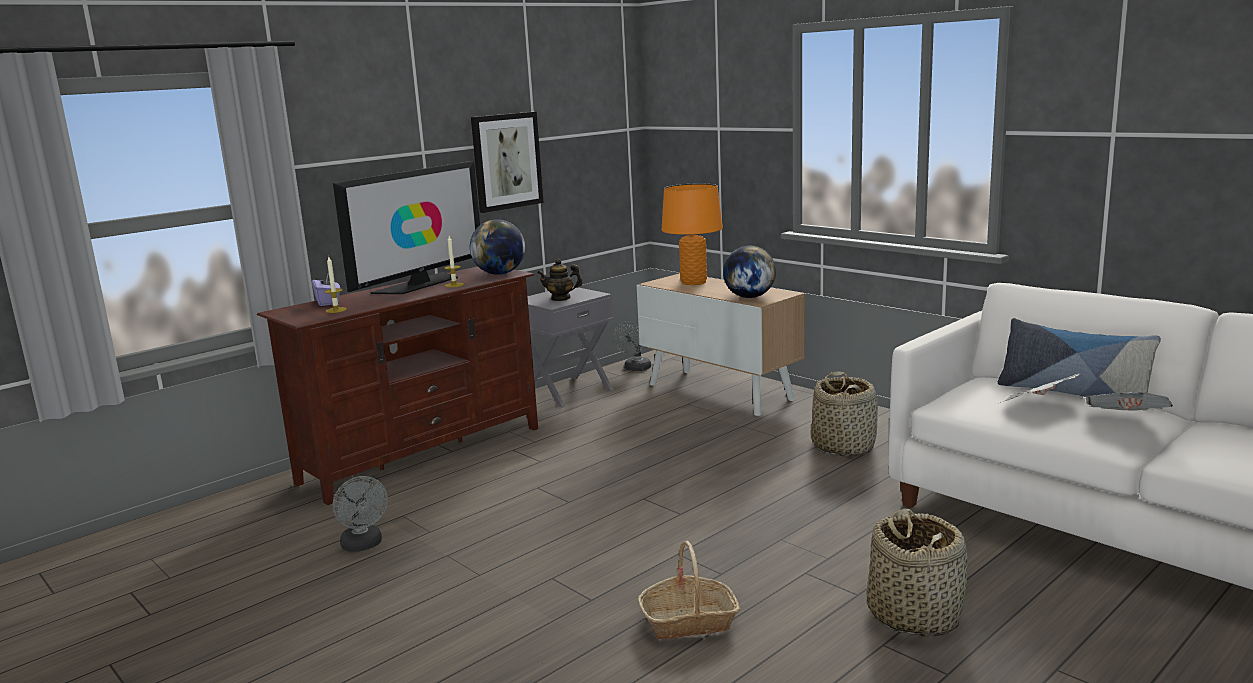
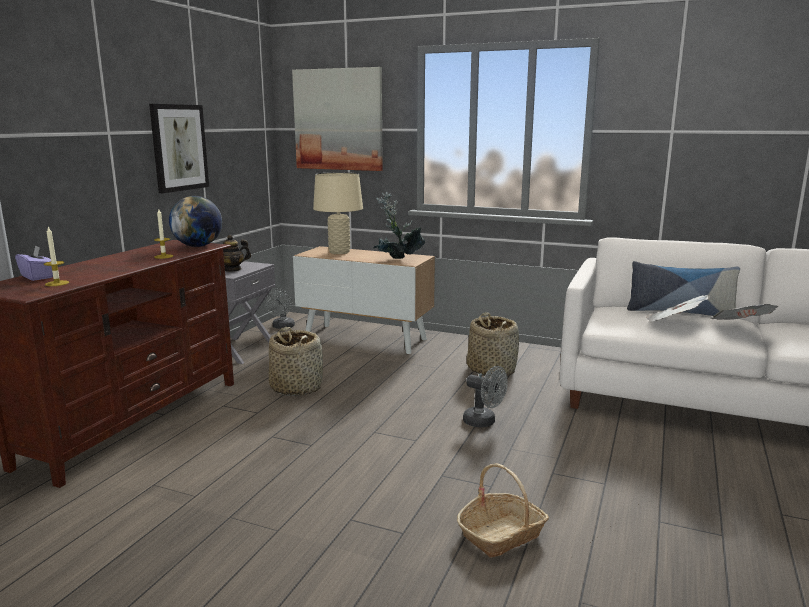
camera: 25 degrees left, 0 degrees up
(364, 545) = (131, 524): grey fan -> grey fan (484, 422)
(419, 284) = (125, 257): television -> none
(694, 282) = (339, 252): orange table lamp -> beige table lamp
(708, 117) = (338, 120): none -> picture
(749, 297) = (397, 260): globe -> potted plant
(914, 614) = (656, 491): basket -> basket (296, 387)

